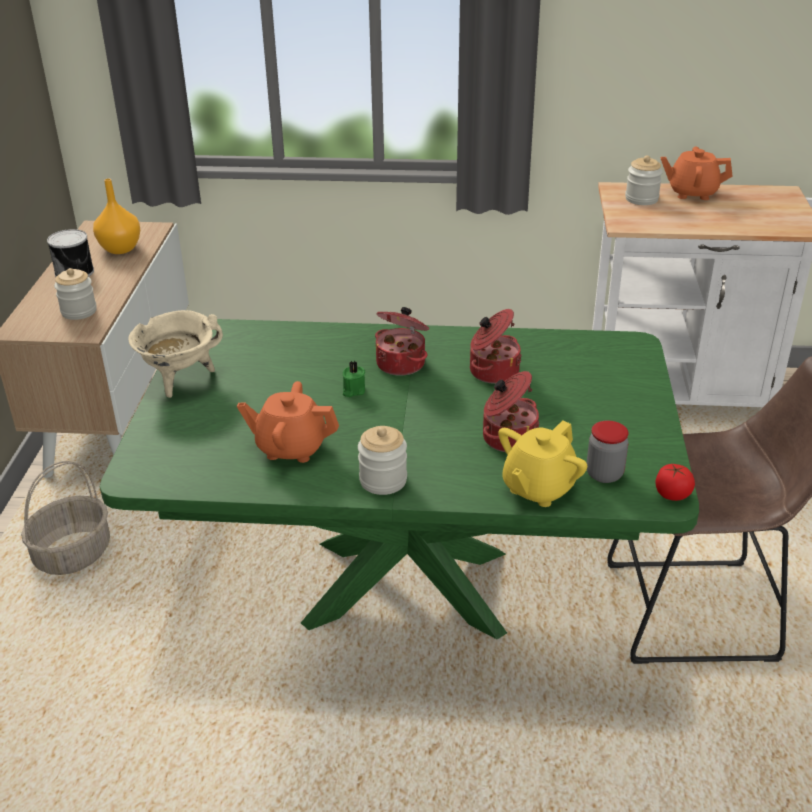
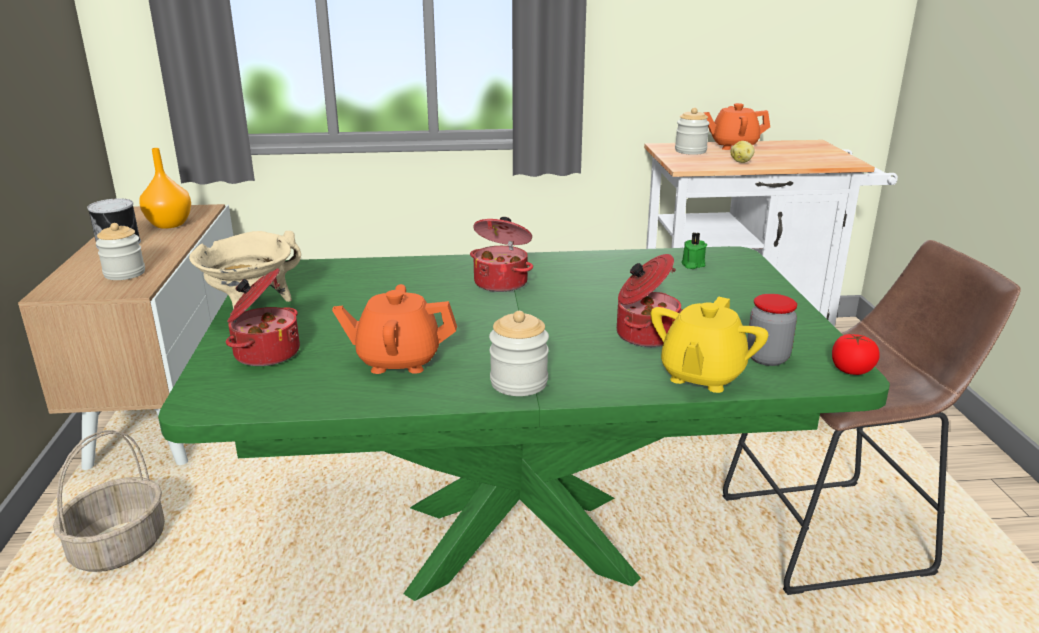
camera: 10 degrees left, 10 degrees down
(353, 390) = (455, 307): green candle -> green candle (692, 264)
(492, 371) = (601, 283): cooking pot -> cooking pot (265, 352)
(688, 220) = (741, 161): none -> potato

